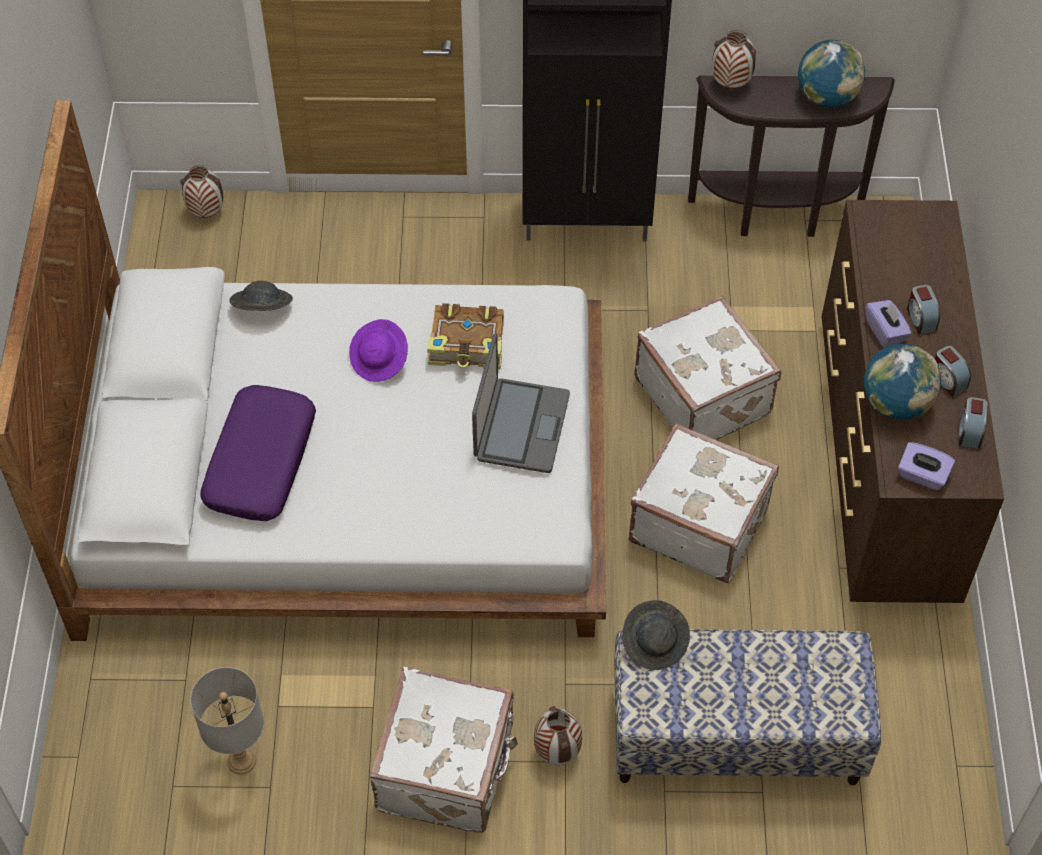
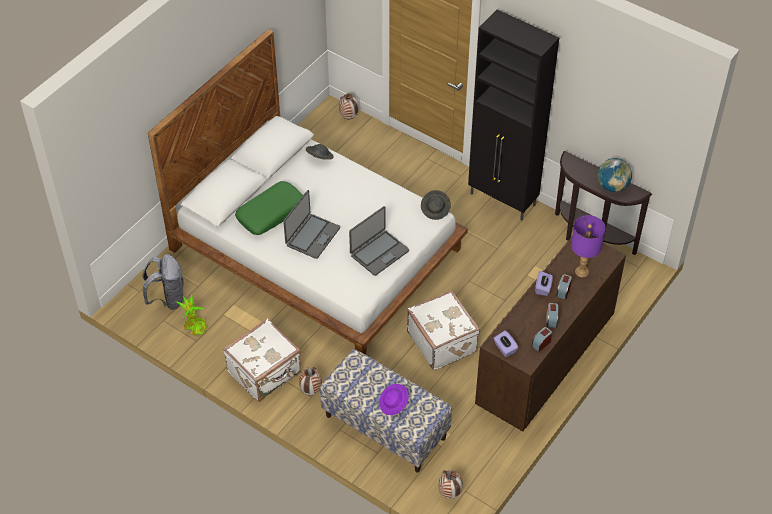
camera: 35 degrees right, 5 degrees down
(147, 739) = (168, 299): none -> grey backpack
(242, 761) = (194, 326): grey table lamp -> potted plant
(260, 461) = (271, 213): purple pillow -> green pillow
(376, 463) = (312, 236): none -> laptop
(379, 360) = (347, 200): purple hat -> purple hat (393, 404)
(468, 345) = (386, 212): book -> none
(655, 643) = (363, 361): grey hat -> grey hat (435, 210)
(704, 395) = (490, 294): white suitcase -> none
(731, 85) = (575, 161): vase -> vase (450, 494)
(896, 403) = (520, 317): globe -> none
(918, 268) = (581, 271): none -> purple table lamp

